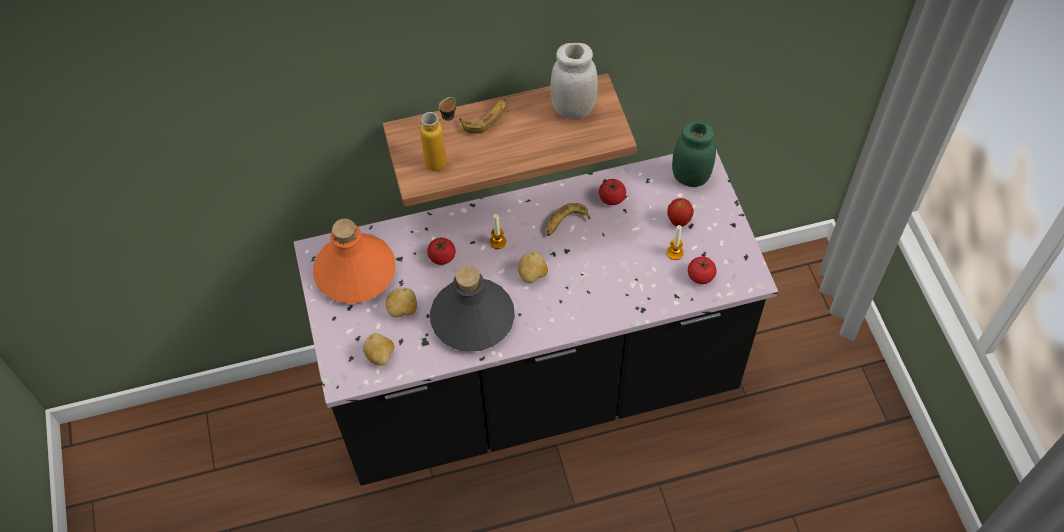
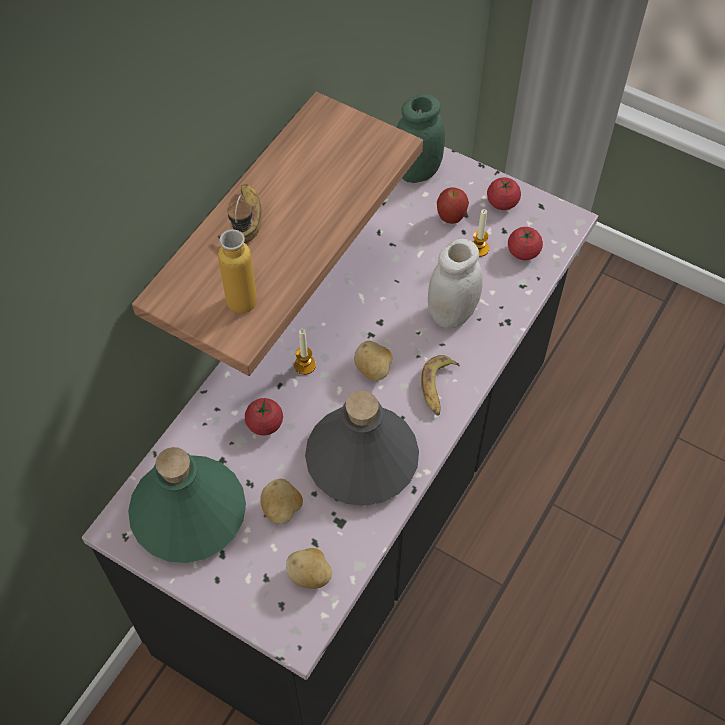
camera: 45 degrees left, 0 degrees up
(355, 272) = (189, 513): orange bottle -> green bottle
(566, 223) = (351, 297): banana -> banana (438, 388)
(573, 109) = (322, 147): white jar -> white jar (452, 314)
(611, 198) = (368, 242): tomato -> tomato (502, 202)

